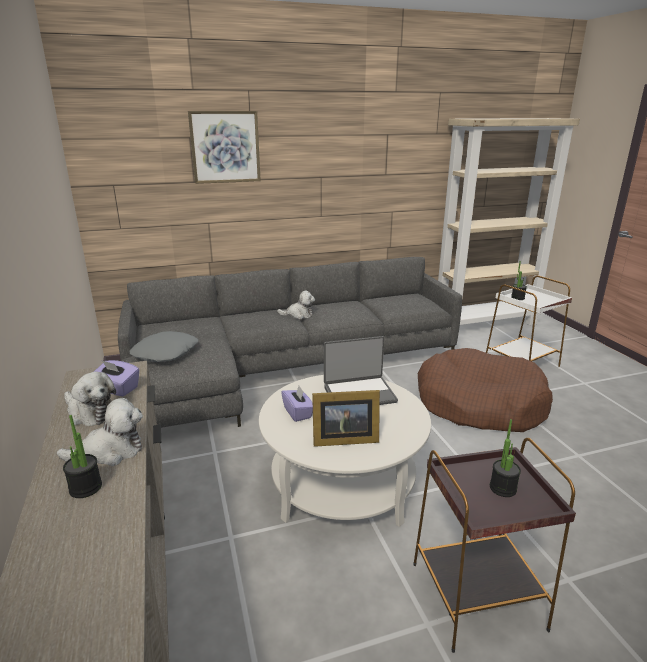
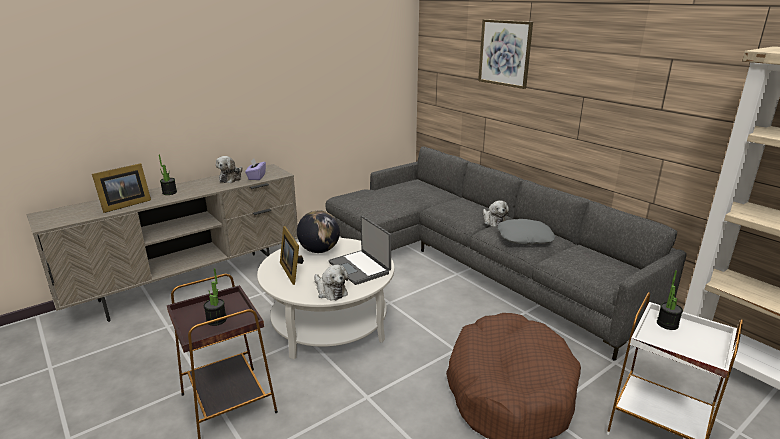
camera: 70 degrees right, 0 degrees up
(94, 560) = (123, 205): none -> picture frame
(110, 451) = (197, 190): plush toy -> plush toy (330, 291)
(165, 353) = (377, 195): grey pillow -> grey pillow (524, 237)
(298, 413) = (319, 250): purple tissue box -> globe

